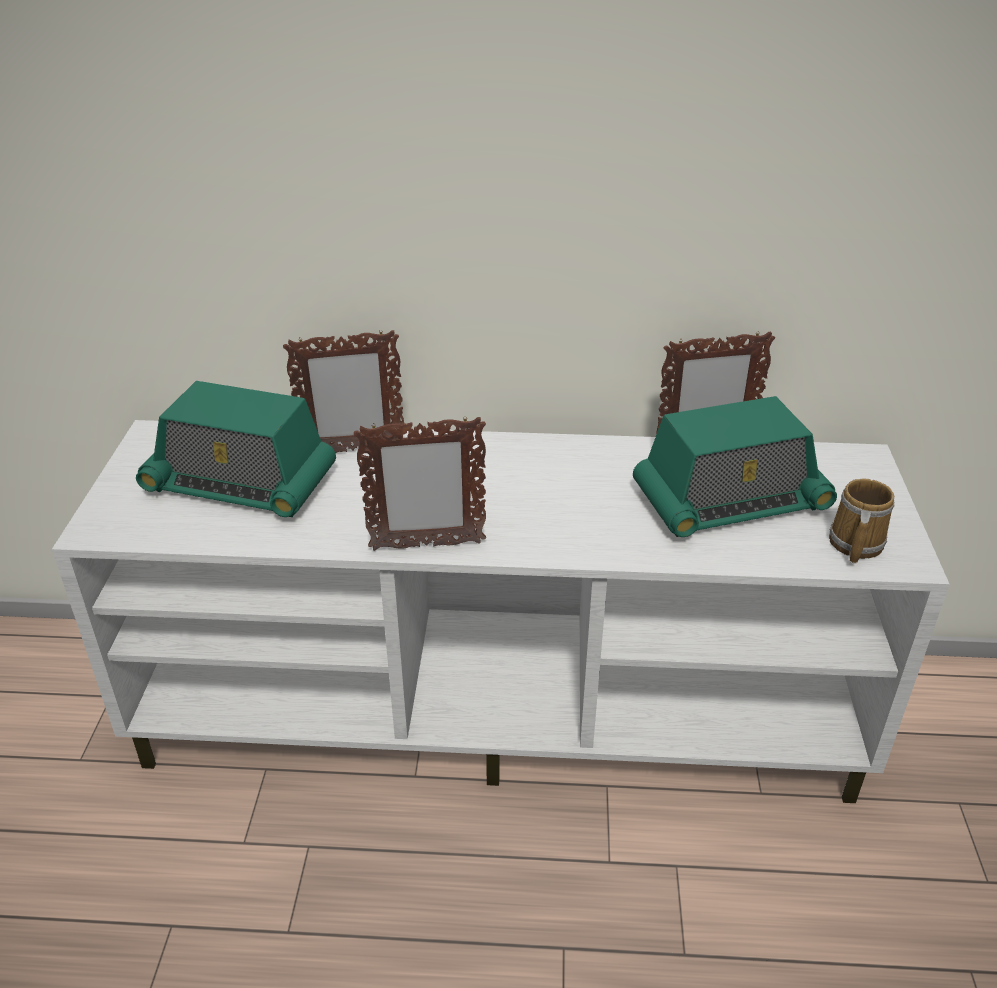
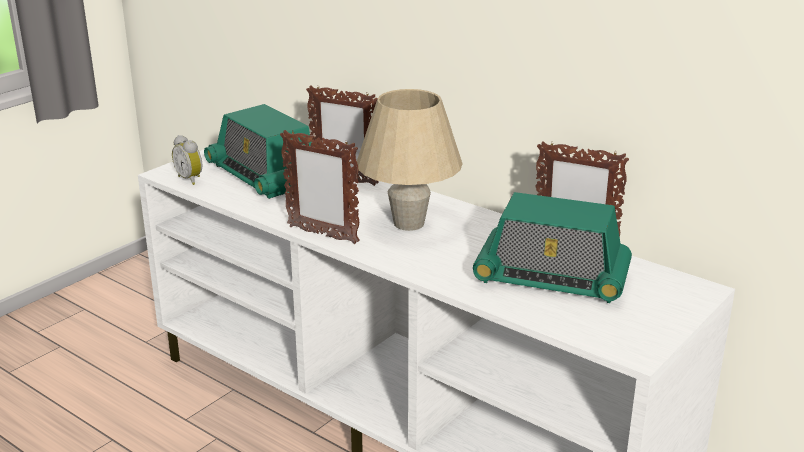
camera: 35 degrees right, 10 degrees down
(145, 526) = (191, 179): none -> alarm clock
(504, 488) = (408, 223): none -> beige table lamp
(853, 544) = (608, 330): mug -> none

